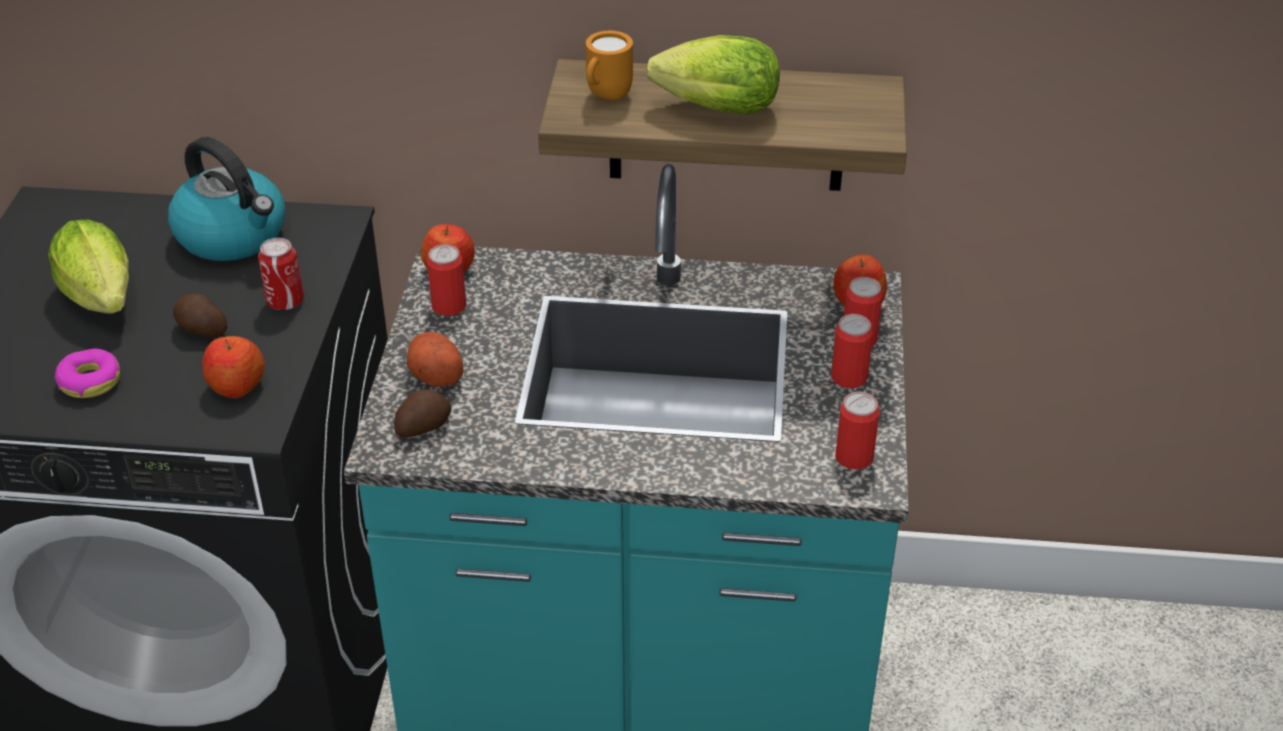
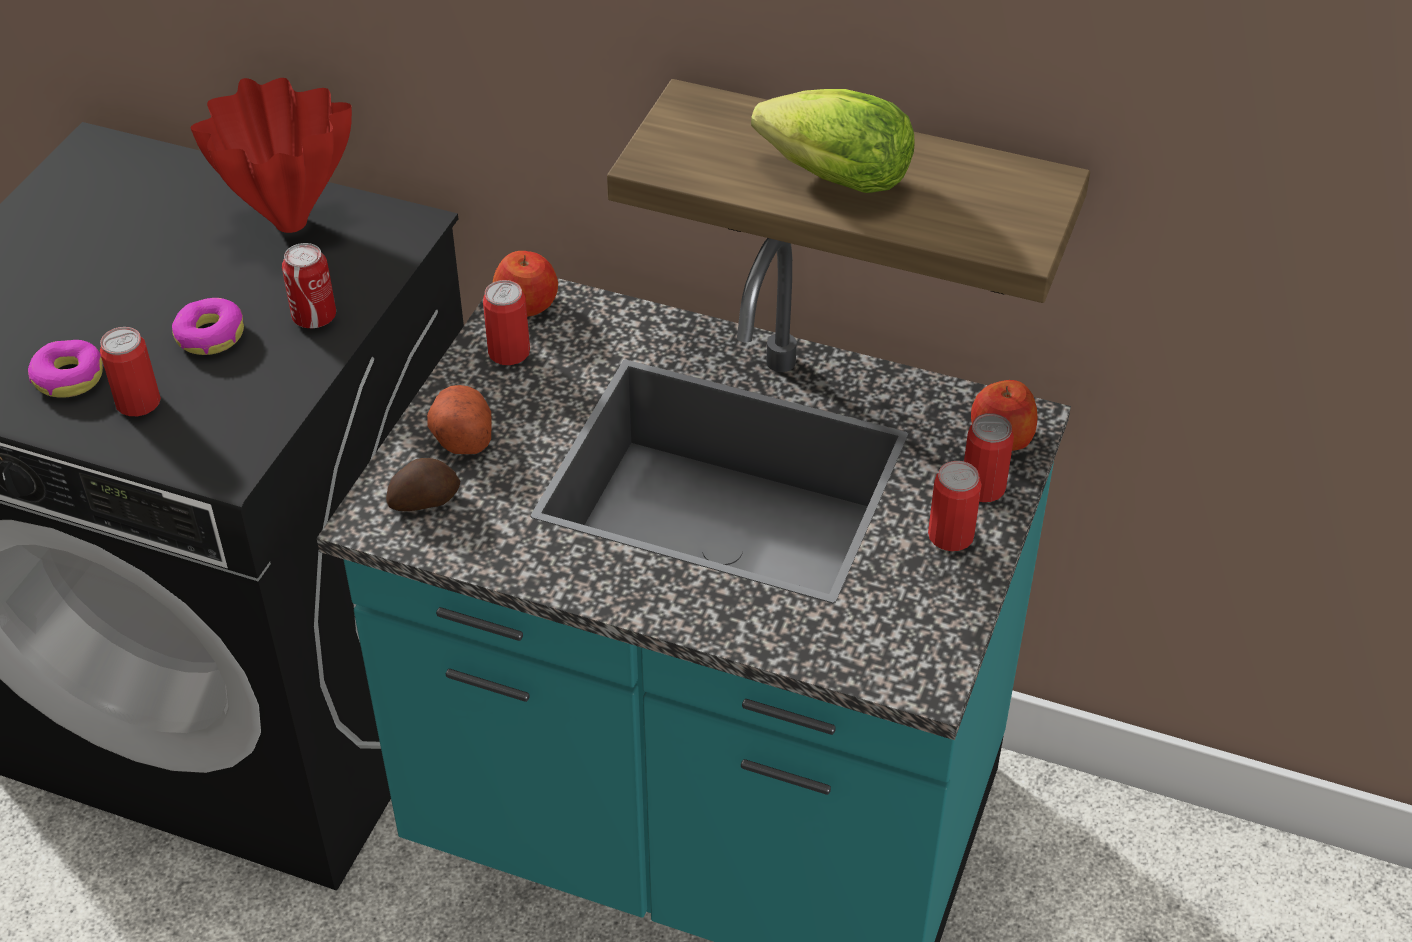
camera: 15 degrees right, 5 degrees up
(103, 302) = (118, 281): lettuce -> none
(201, 330) = (210, 336): potato -> donut
(233, 235) = (287, 223): kettle -> red vase
(236, 385) = (223, 413): apple -> none
(606, 97) = (706, 140): orange mug -> none
(854, 457) = (916, 642): can -> can (138, 402)

